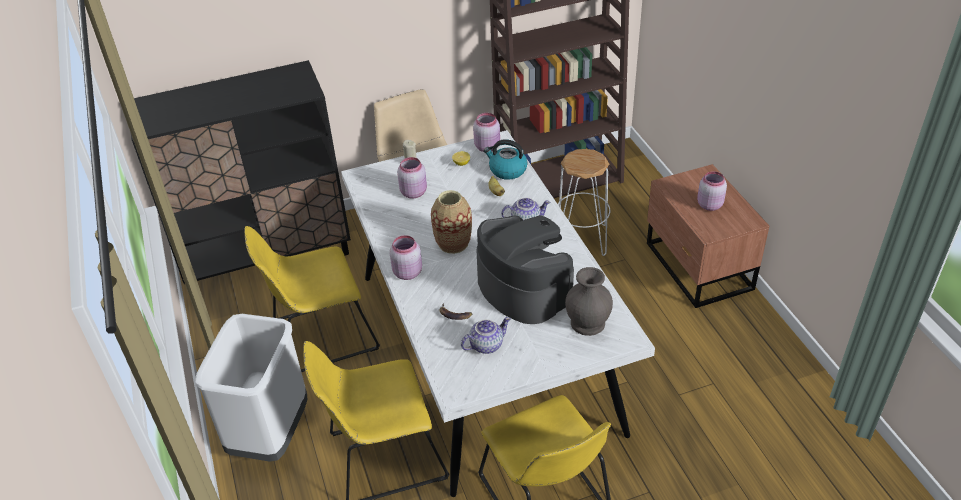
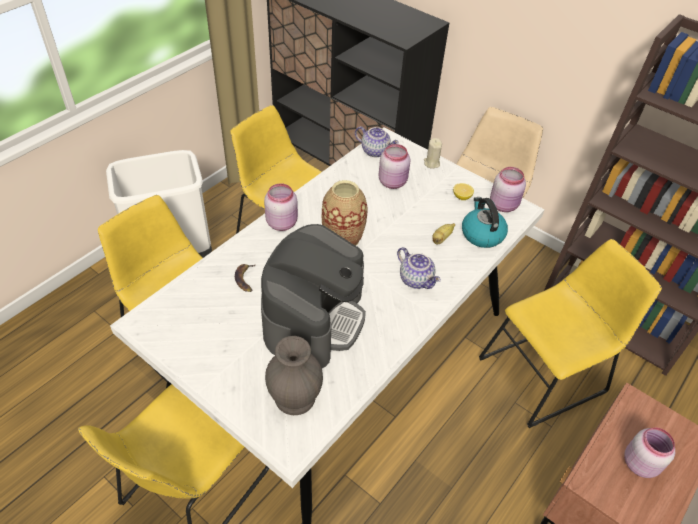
camera: 55 degrees right, 5 degrees up
(486, 344) = (217, 320): teapot -> teapot (375, 151)
(582, 239) = (546, 373): white stool -> yellow chair

